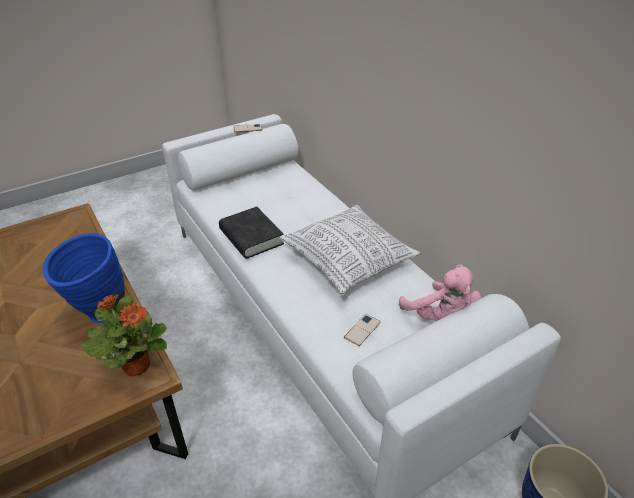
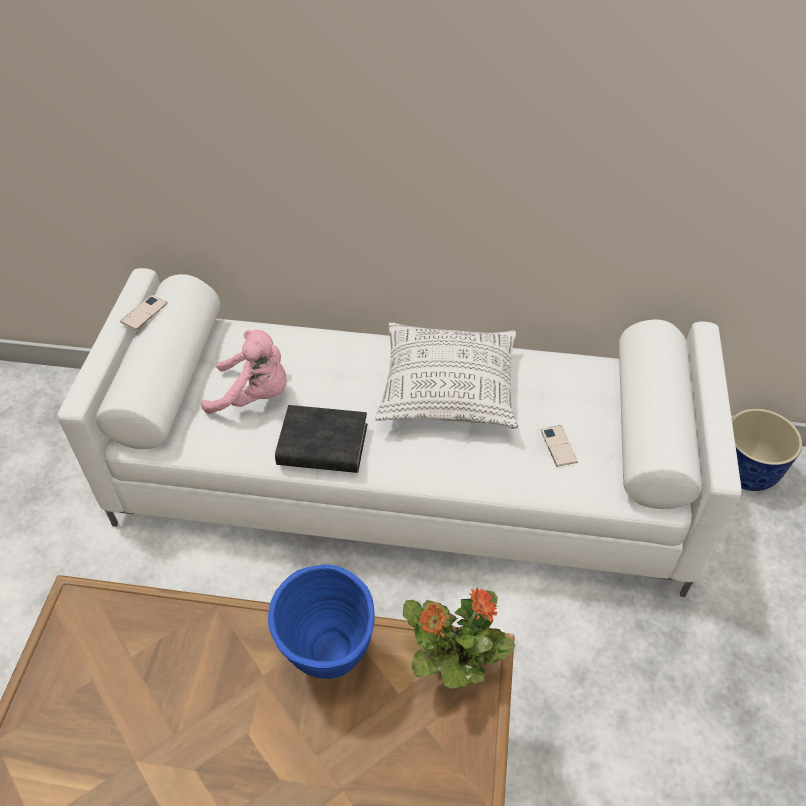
camera: 50 degrees left, 10 degrees up
(441, 320) = (594, 382): pink plush toy -> pink plush toy (254, 396)

